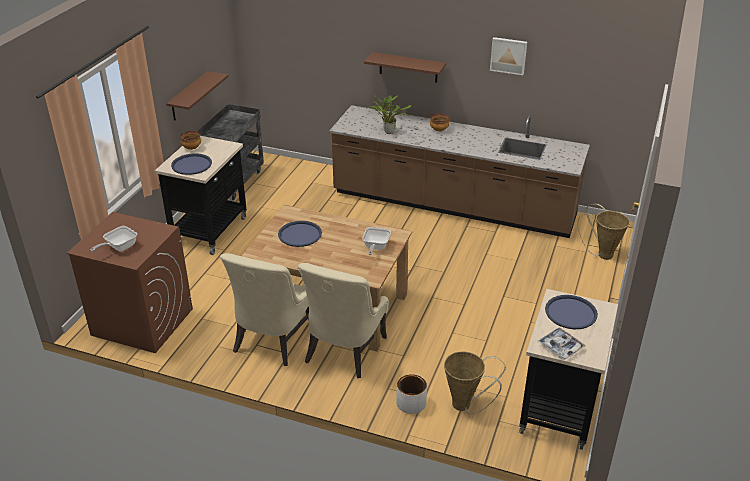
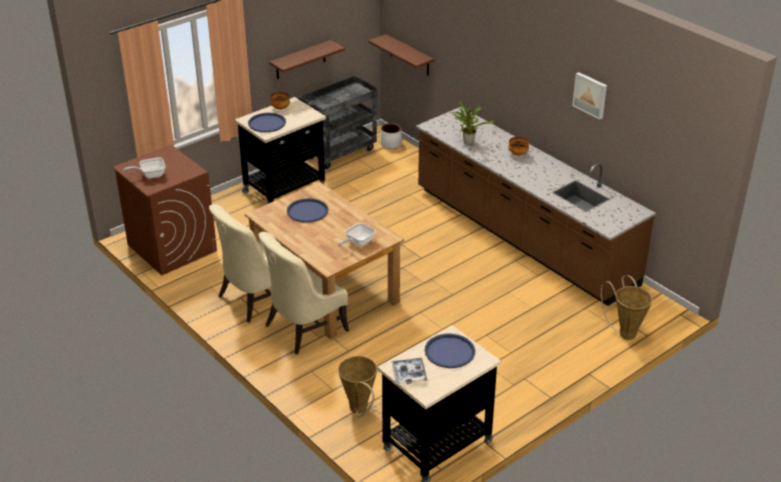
camera: 30 degrees right, 0 degrees up
(408, 67) = (508, 82): brown shelf -> brown shelf (409, 55)
(411, 403) = (319, 390): white planter -> white planter (391, 144)

